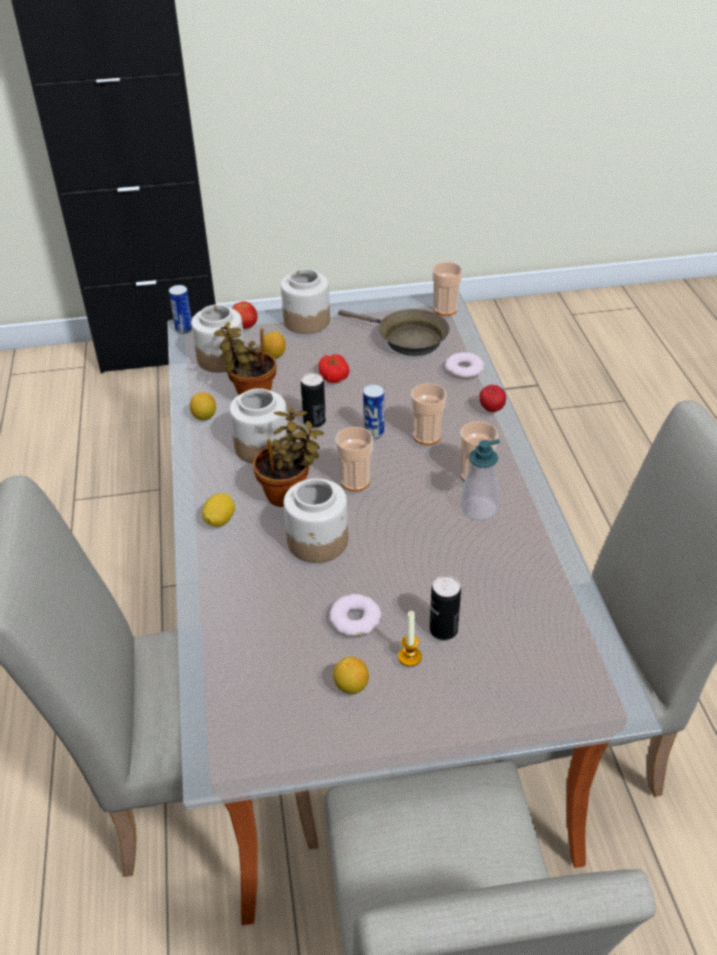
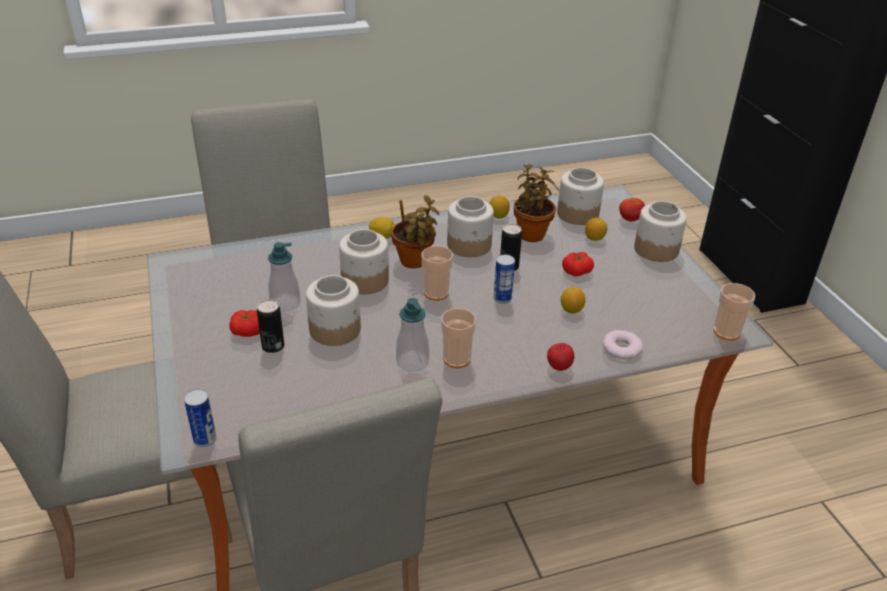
camera: 80 degrees right, 5 degrees down
(184, 329) = (610, 193): can -> can (205, 439)
(351, 686) = (224, 306): lemon -> lemon (571, 310)
(355, 619) = (285, 304): donut -> soap dispenser
(407, 339) = (657, 309): brown frying pan -> none
(409, 657) = (247, 331): candle -> tomato
(415, 570) = (335, 329): none -> jar
(427, 436) = (506, 328): cup -> none

